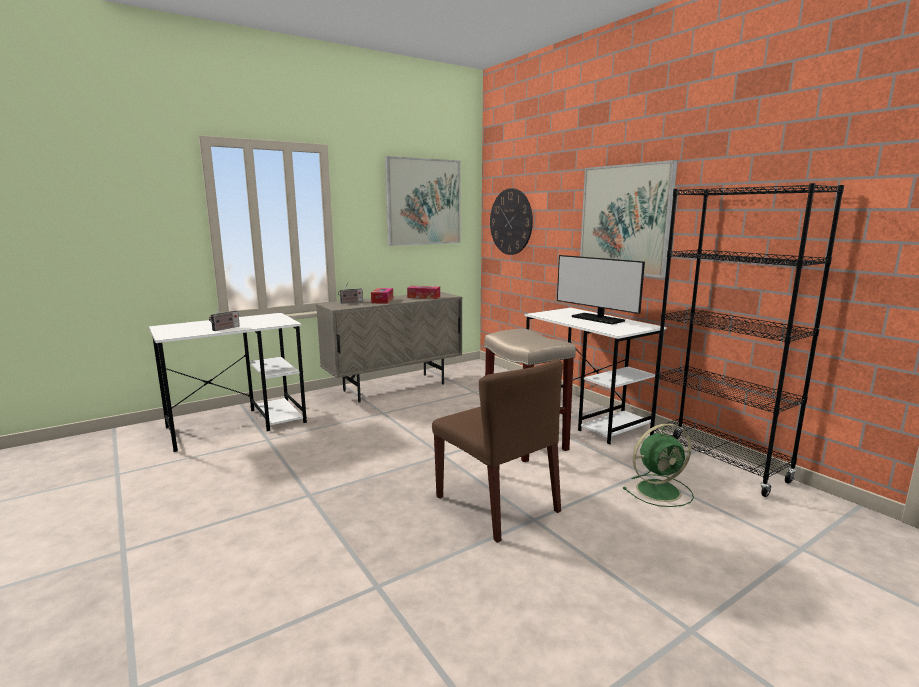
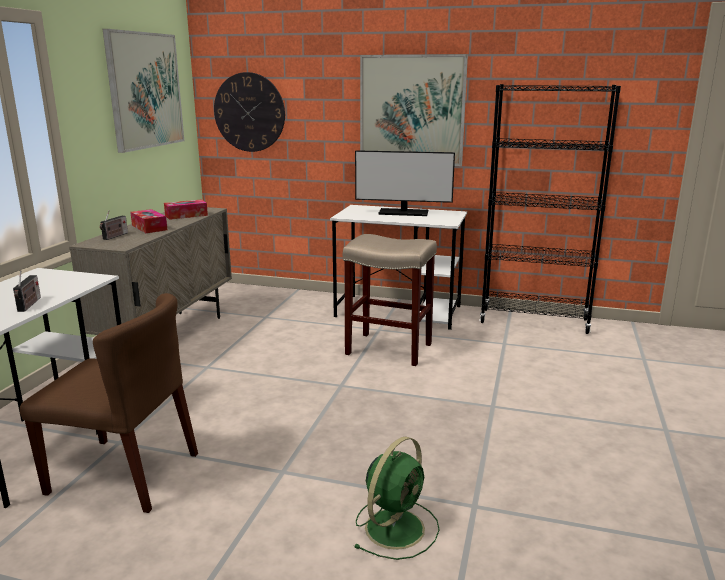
camera: 40 degrees left, 5 degrees up
(498, 504) = (451, 406): brown chair -> brown chair (125, 473)
(660, 490) = (531, 352): green fan -> green fan (396, 527)

